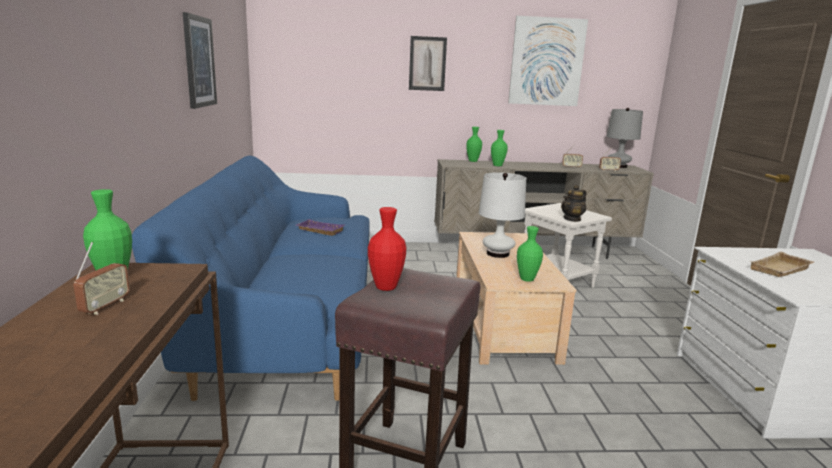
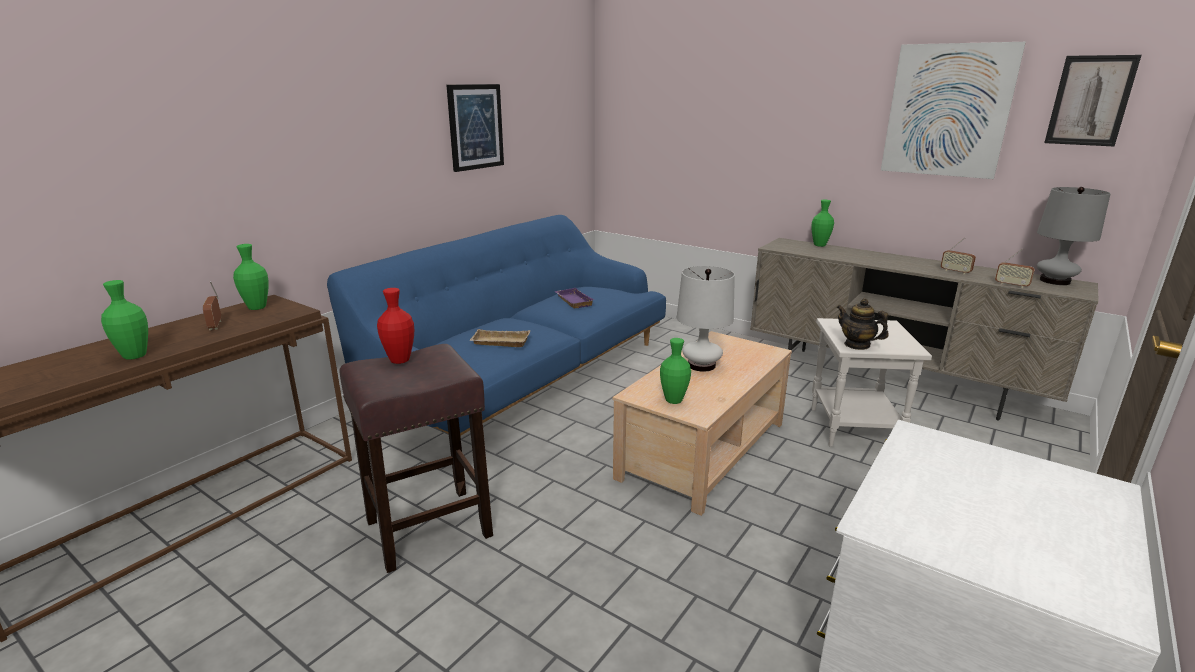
camera: 40 degrees right, 5 degrees up
(105, 306) = (216, 325): radio -> radio turned 105 degrees clockwise
(427, 63) = (774, 115): picture -> picture (1090, 101)
(497, 165) = (838, 255): green vase -> green vase (135, 356)
(572, 219) = (857, 345): teapot -> teapot turned 45 degrees clockwise
(781, 270) = (952, 488): beige tray -> beige tray (499, 342)

